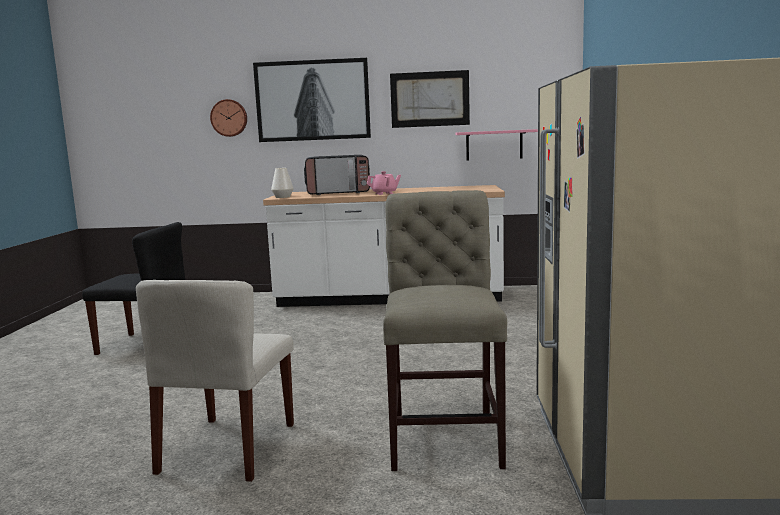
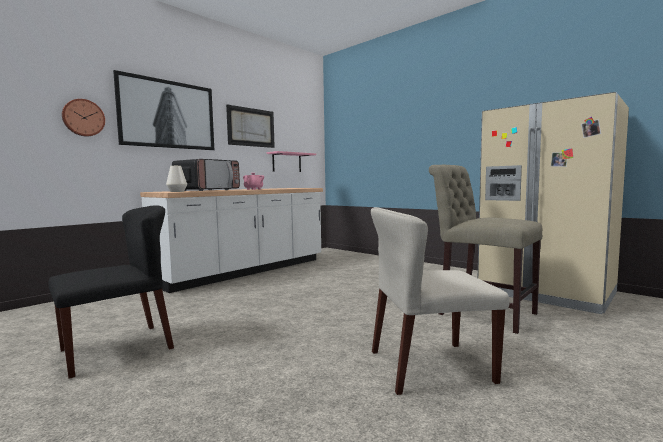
camera: 50 degrees left, 5 degrees down
(228, 448) = (429, 366): beige chair -> beige chair turned 120 degrees clockwise

